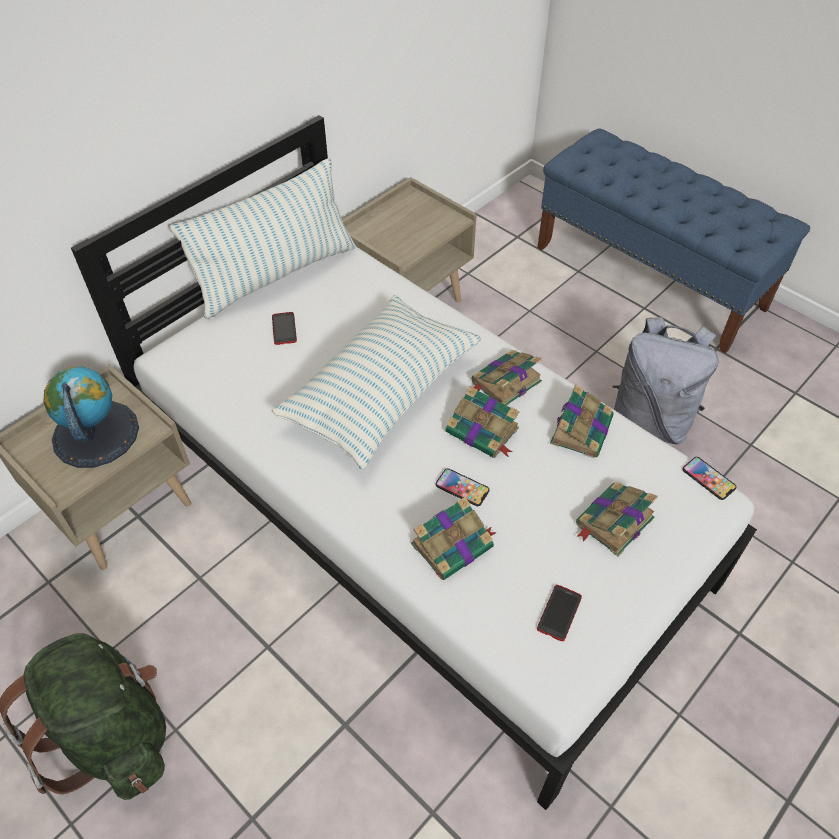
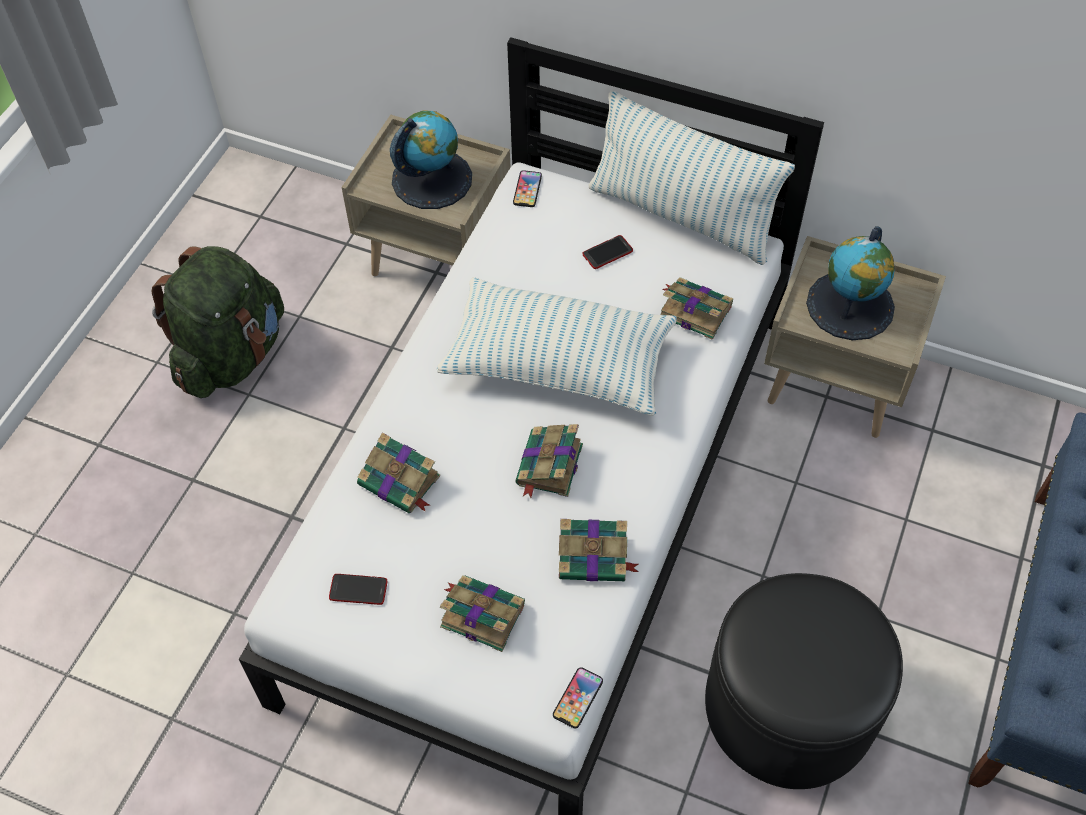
camera: 70 degrees right, 5 degrees up
(405, 229) = (850, 305): none -> globe
(462, 488) = (470, 469): phone -> phone (527, 189)
(505, 383) = (626, 466): book -> book (694, 310)
(650, 420) = (789, 706): grey backpack -> black ottoman

